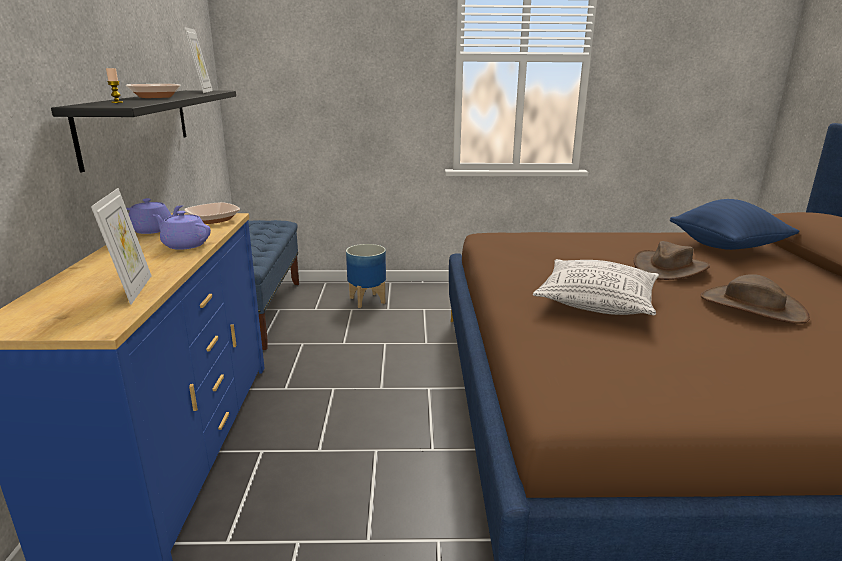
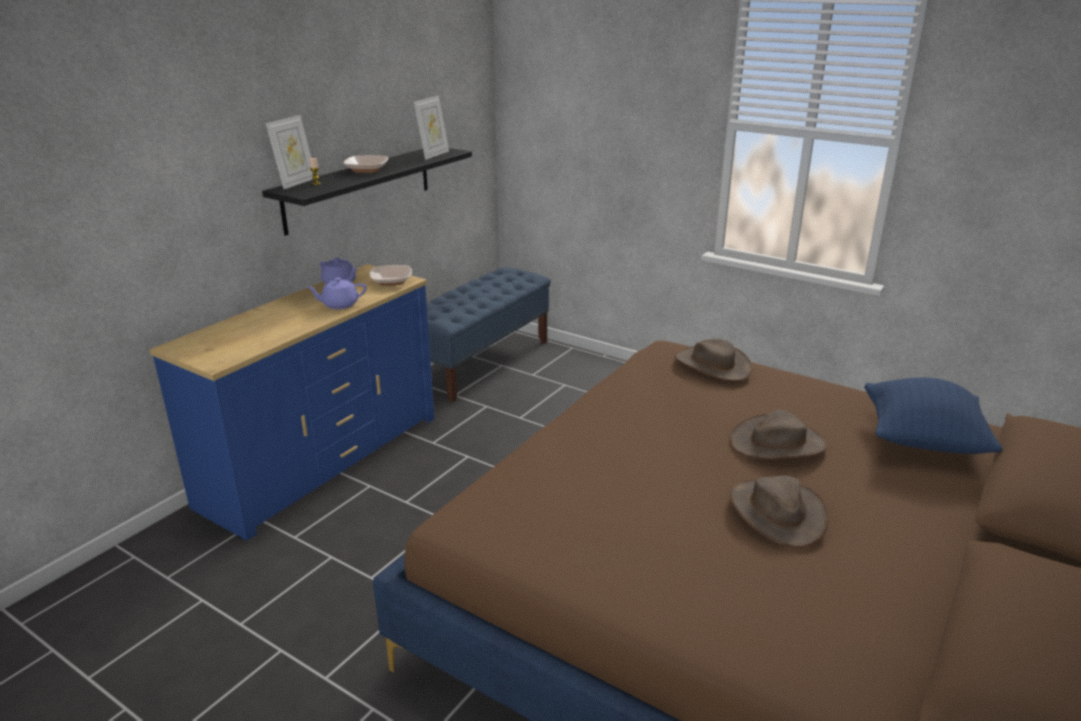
camera: 35 degrees right, 5 degrees up
(133, 290) = (262, 339): picture frame -> picture frame (296, 183)
(184, 245) = (339, 305): purple teapot -> purple teapot turned 75 degrees counterclockwise
(367, 300) = (589, 379): planter -> none
(543, 236) = (712, 365): none -> brown hat
(596, 302) = (633, 453): pillow -> none

